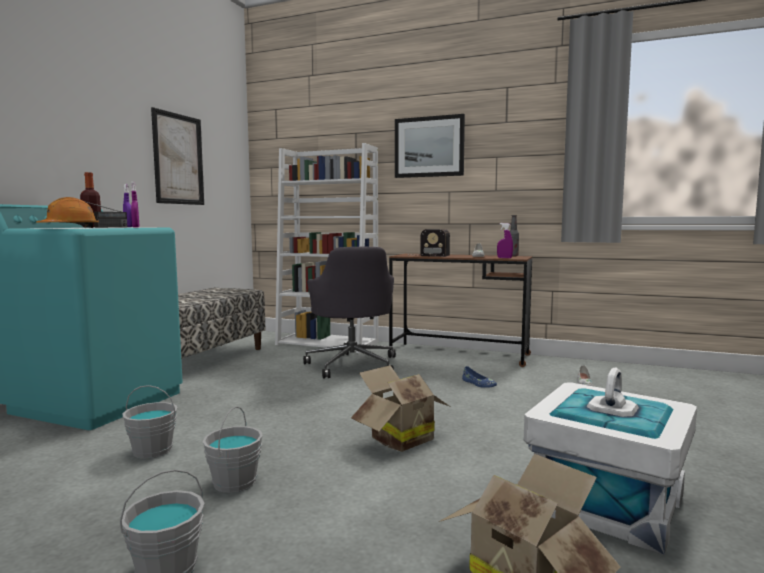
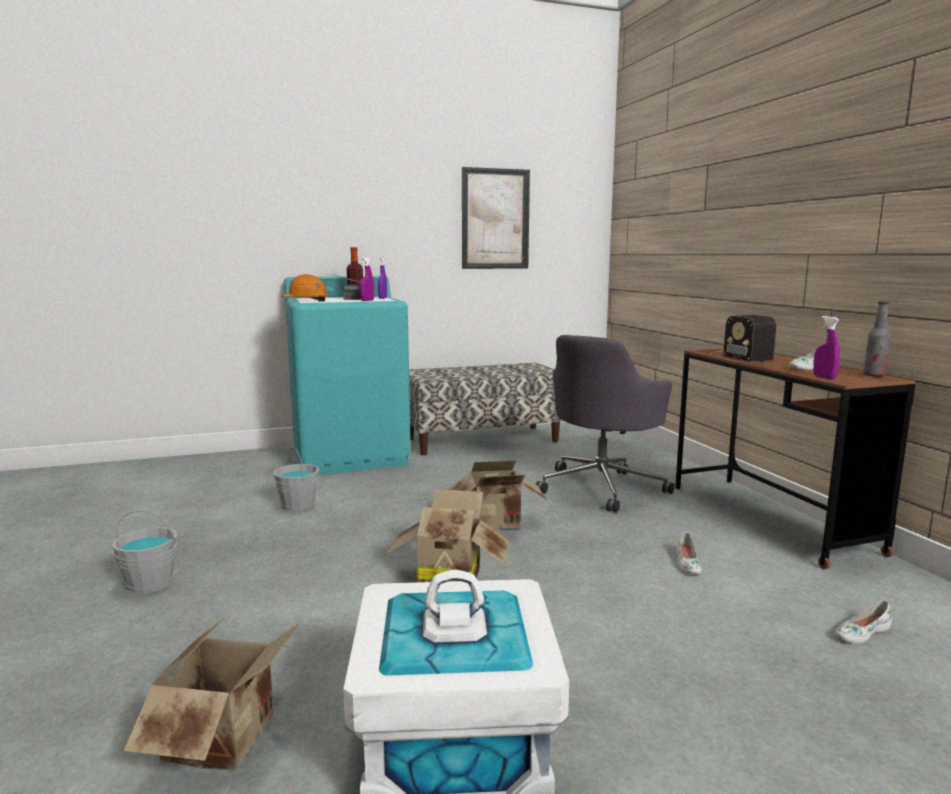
camera: 50 degrees right, 5 degrees up
(234, 482) = (282, 550): grey bucket -> none
(328, 343) = (639, 454): white bookcase -> none
(347, 402) = (497, 524): none -> cardboard box
(429, 147) = (787, 180): picture -> none
(478, 384) = (687, 563): blue shoe -> white shoe

